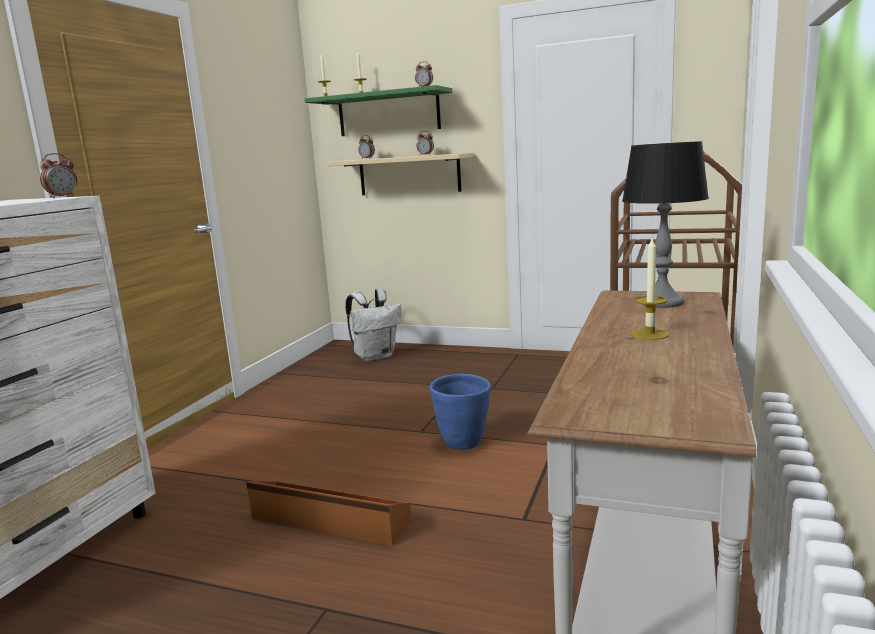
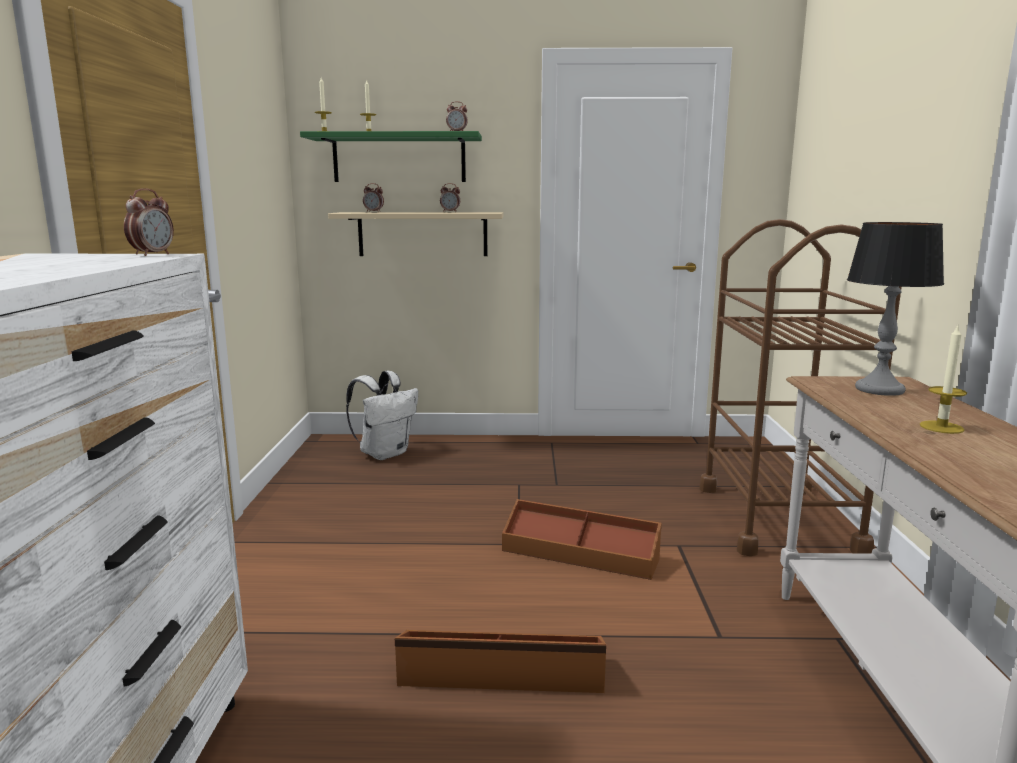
camera: 20 degrees left, 0 degrees up
(463, 443) = (580, 554): blue planter -> brown storage box

